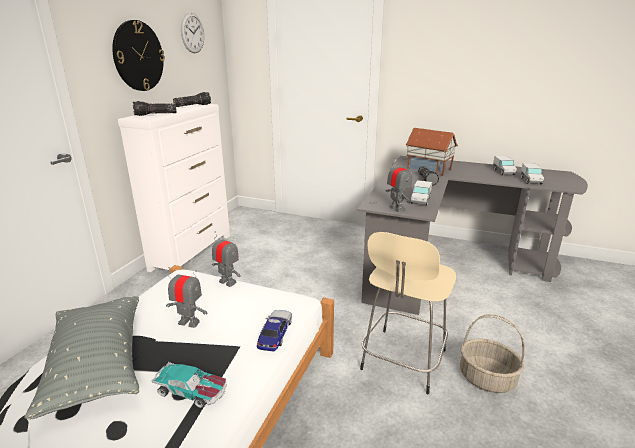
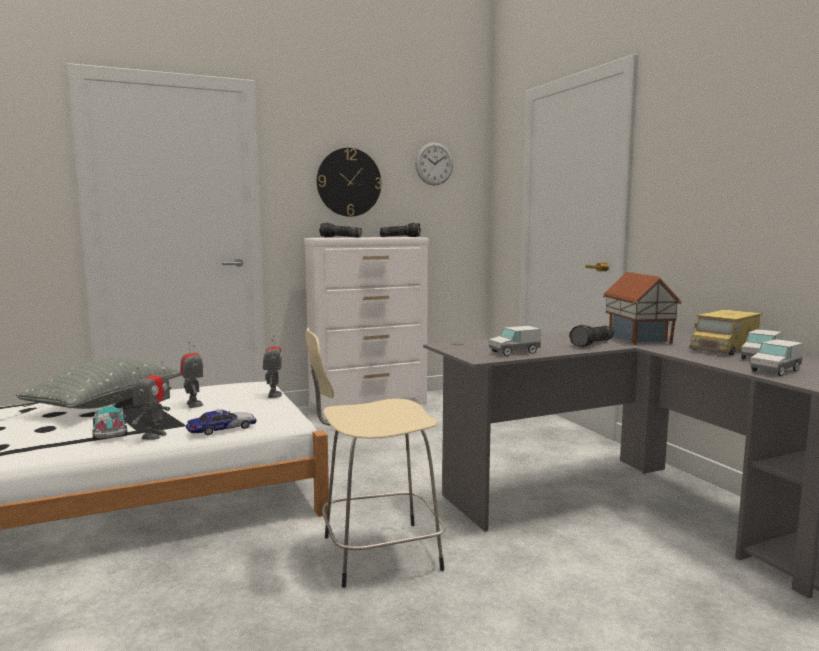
camera: 45 degrees right, 15 degrees down
(397, 209) = (462, 351): toy robot -> toy robot (154, 435)
(477, 168) = (724, 349): none -> toy truck
(487, 378) = (436, 616): basket -> none

